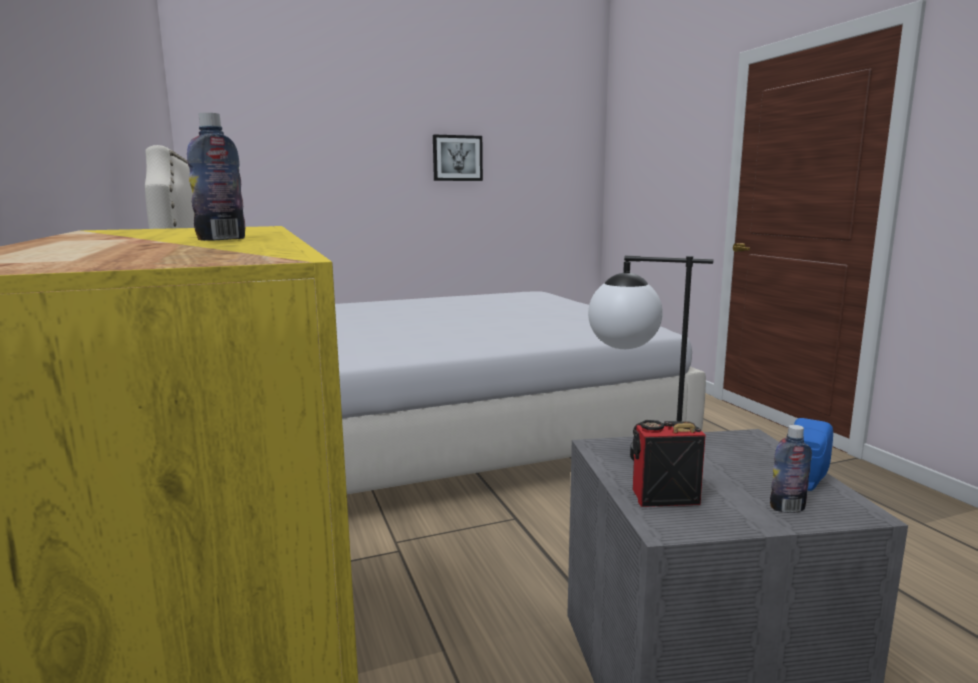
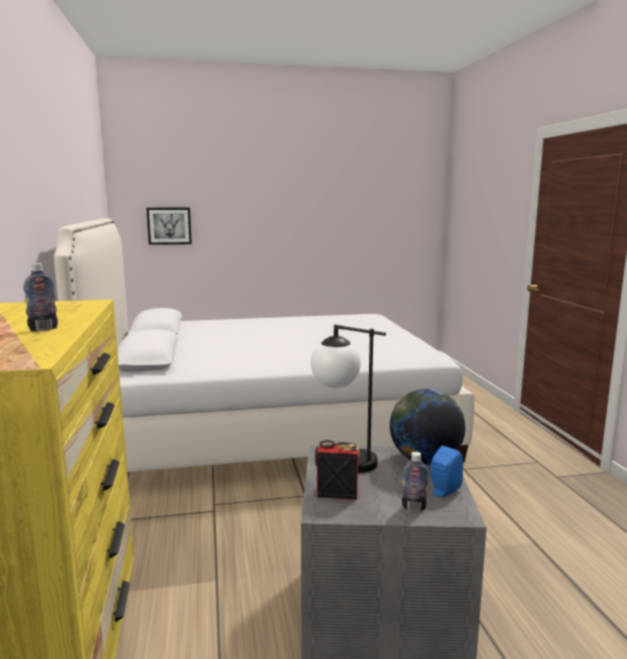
camera: 10 degrees right, 0 degrees up
(457, 158) = (320, 203): picture -> picture (169, 226)
(743, 447) = (425, 461): none -> globe

